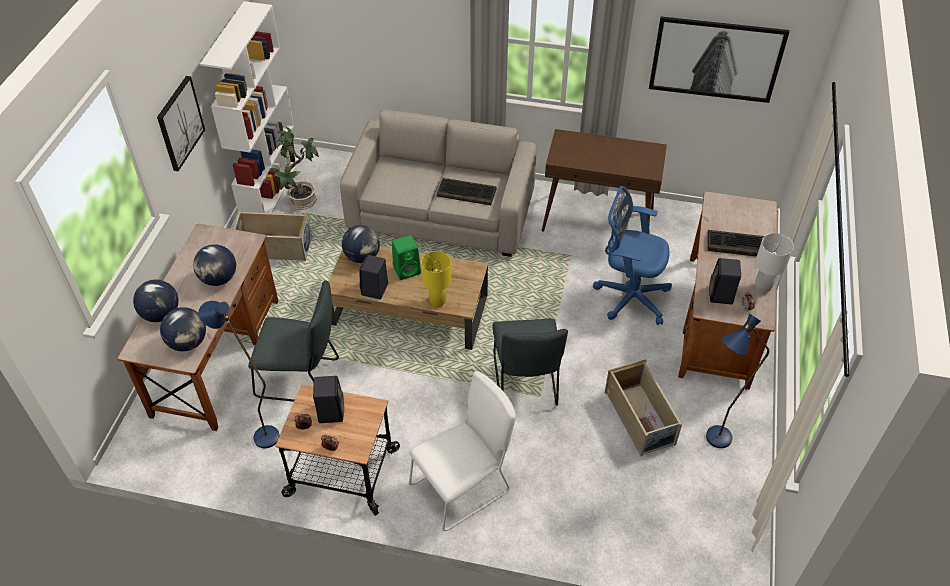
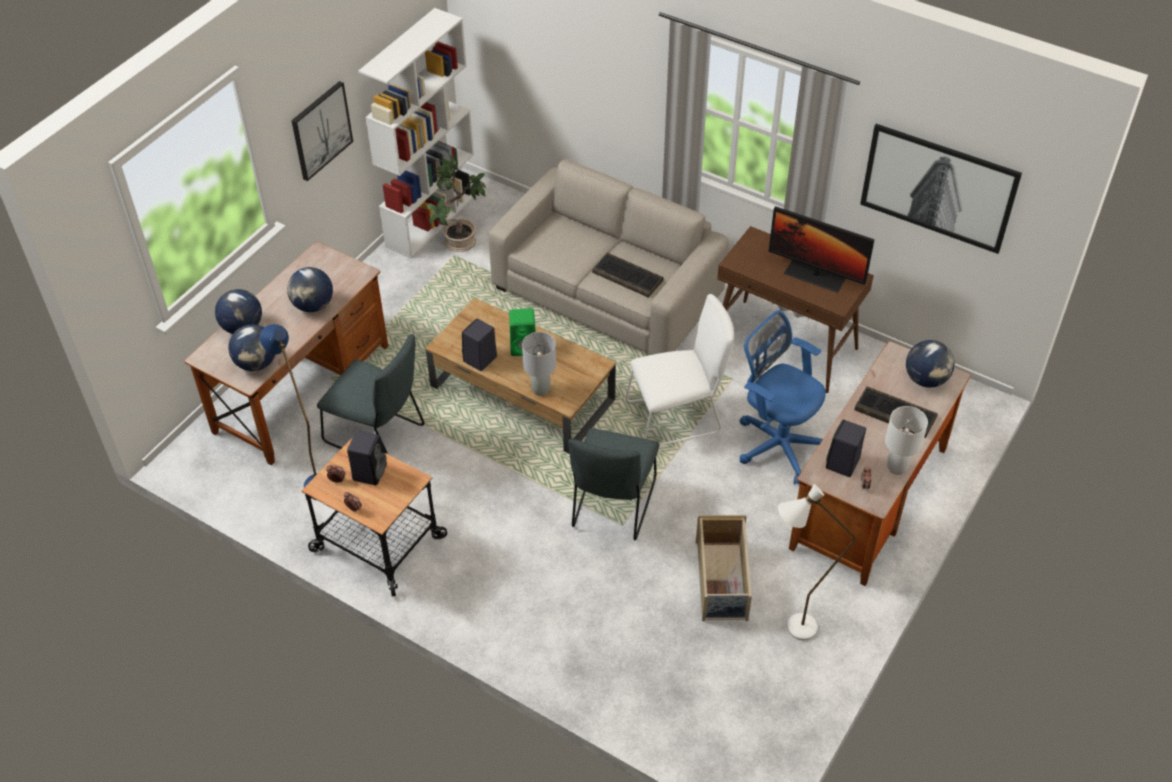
camera: 20 degrees right, 0 degrees up
(274, 247) = (408, 287): beige storage box -> none
(362, 257) = (483, 320): globe -> globe (926, 380)
(437, 302) = (540, 390): yellow table lamp -> grey table lamp
(463, 486) = (496, 595): white chair -> white chair (677, 416)
(623, 154) = (815, 275): none -> monitor
(712, 443) = (791, 631): blue floor lamp -> white floor lamp

